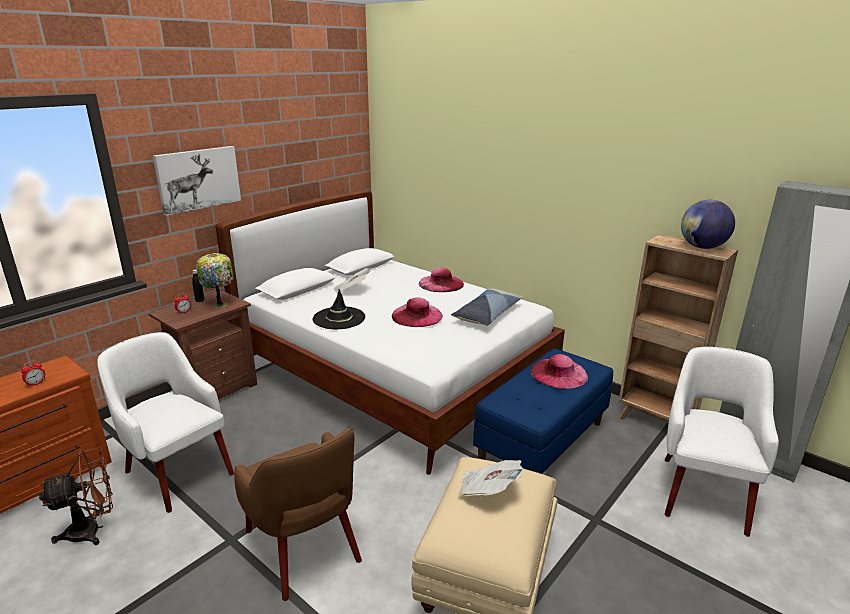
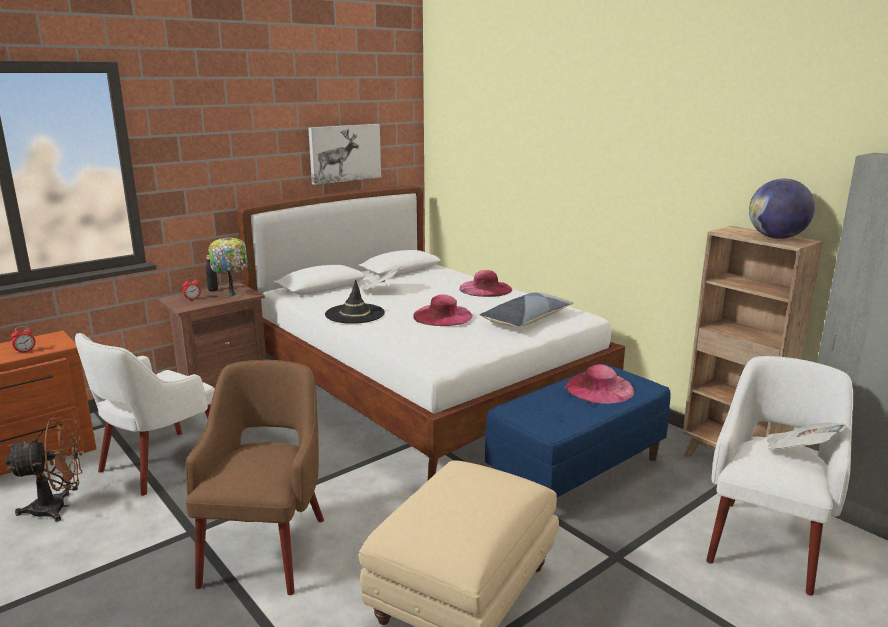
camera: 10 degrees right, 5 degrees down
(177, 471) = (159, 463): white armchair -> white armchair turned 105 degrees counterclockwise
(198, 179) = (220, 158): picture -> picture (344, 153)
(304, 548) = (266, 548): brown armchair -> brown armchair turned 150 degrees counterclockwise
(488, 491) = (464, 490): newspaper -> newspaper (799, 451)

